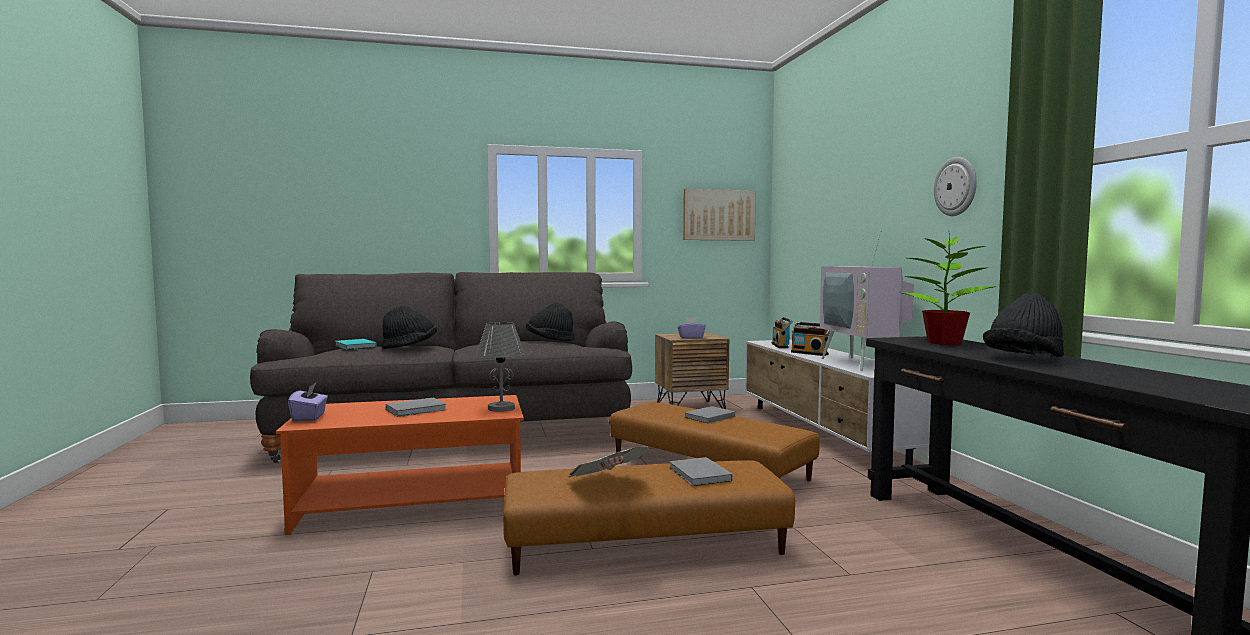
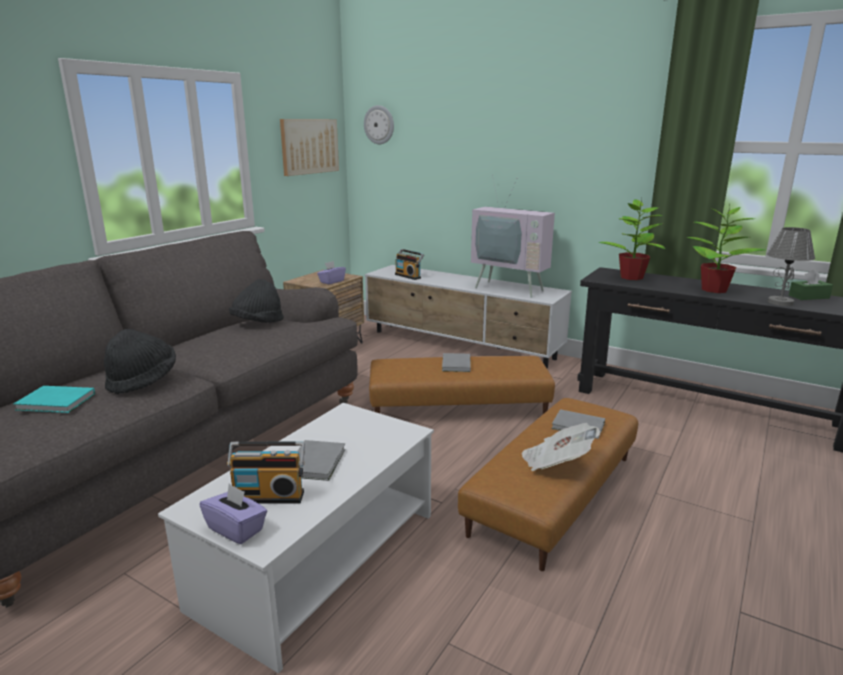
camera: 45 degrees left, 15 degrees up
(414, 503) = (320, 558): orange coffee table -> white coffee table
(501, 408) = (386, 426): grey table lamp -> grey table lamp (780, 302)
(810, 353) = (451, 282): radio -> radio (270, 495)
(956, 186) = (595, 149): wall clock -> wall clock (379, 125)
(1023, 358) = (713, 290): black hat -> potted plant
(1184, 380) = (808, 297): none -> green tissue box

